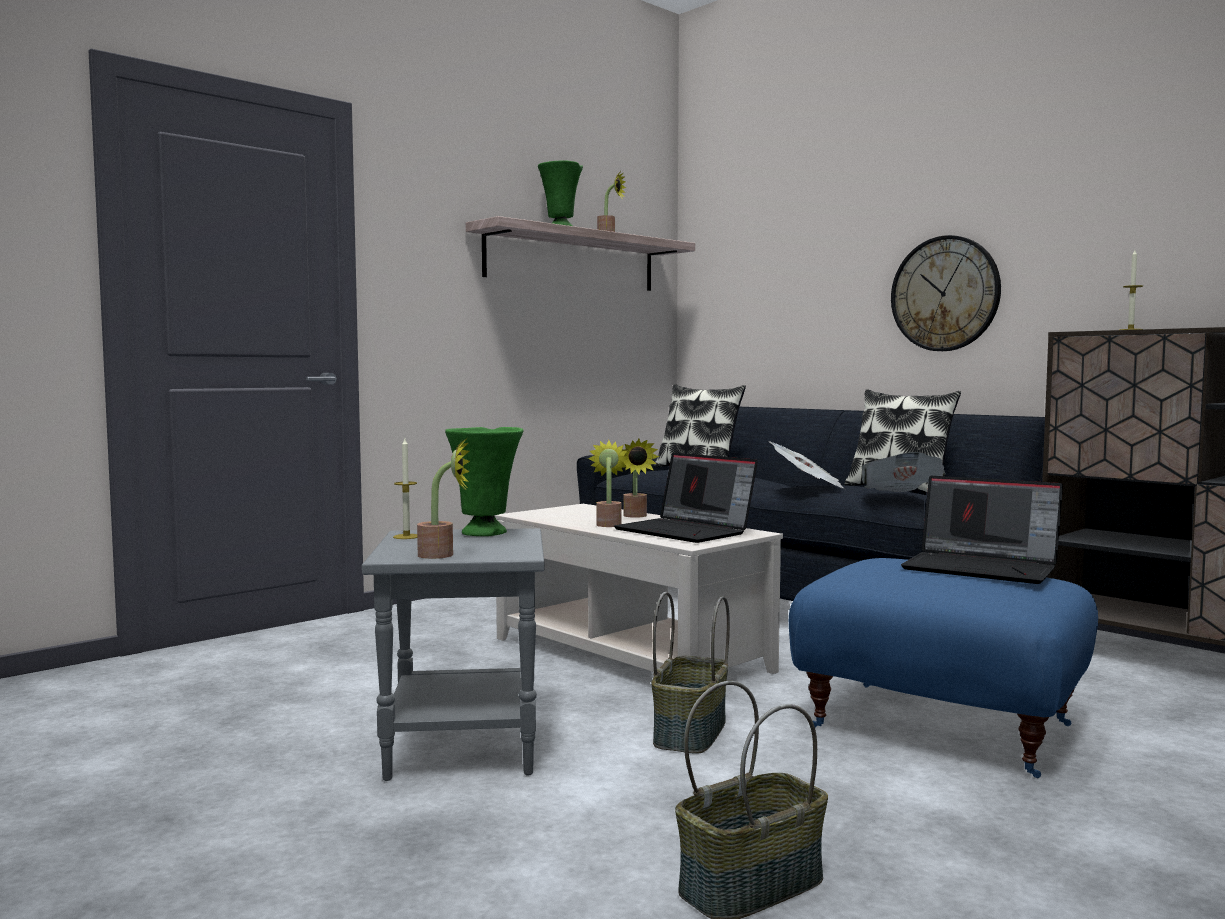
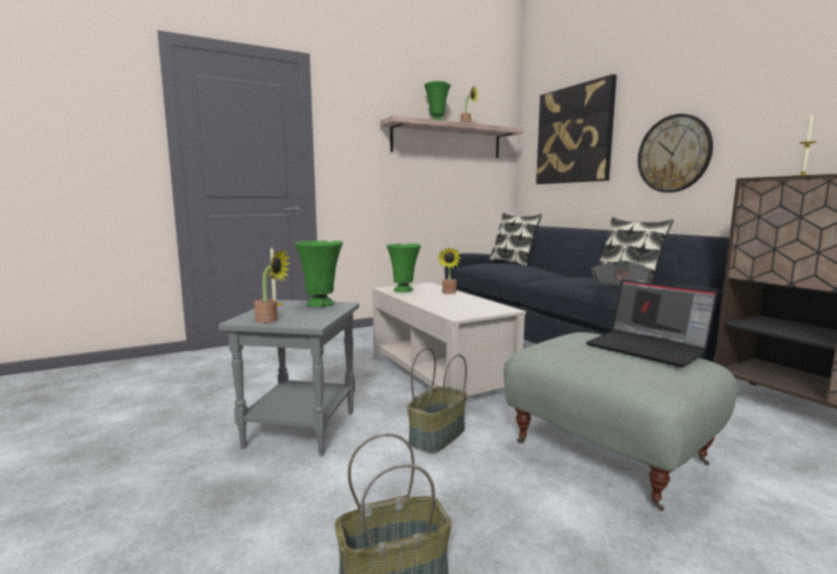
camera: 15 degrees right, 5 degrees up
(556, 516) = (404, 290): none -> green vase
(608, 524) = (426, 298): potted plant -> none
(687, 531) = (466, 306): laptop -> none
(782, 258) = (574, 135): none -> picture
(808, 487) = (563, 279): newspaper -> none
(942, 725) = (610, 451): blue ottoman -> grey ottoman

